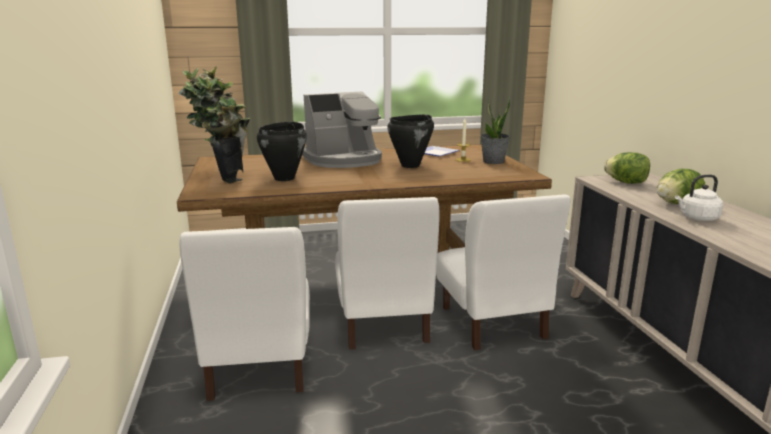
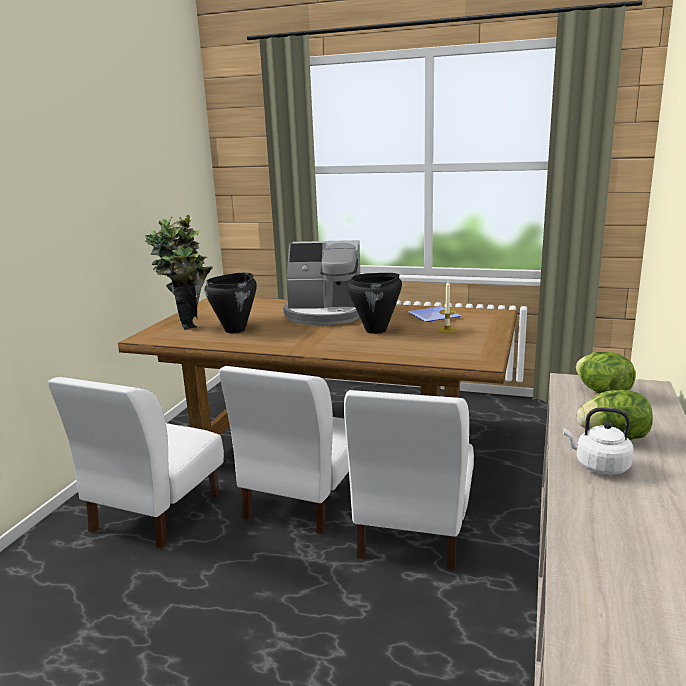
camera: 30 degrees right, 0 degrees up
(493, 161) = (477, 337): potted plant -> none

